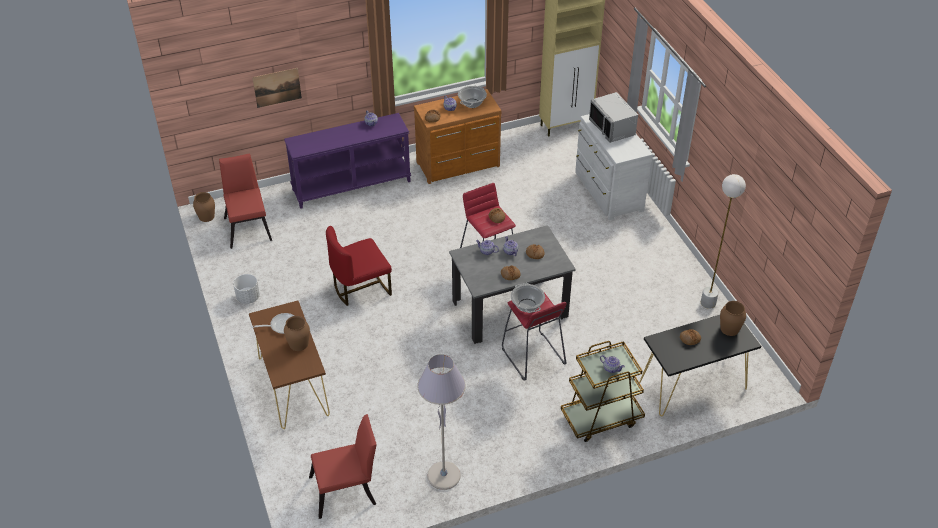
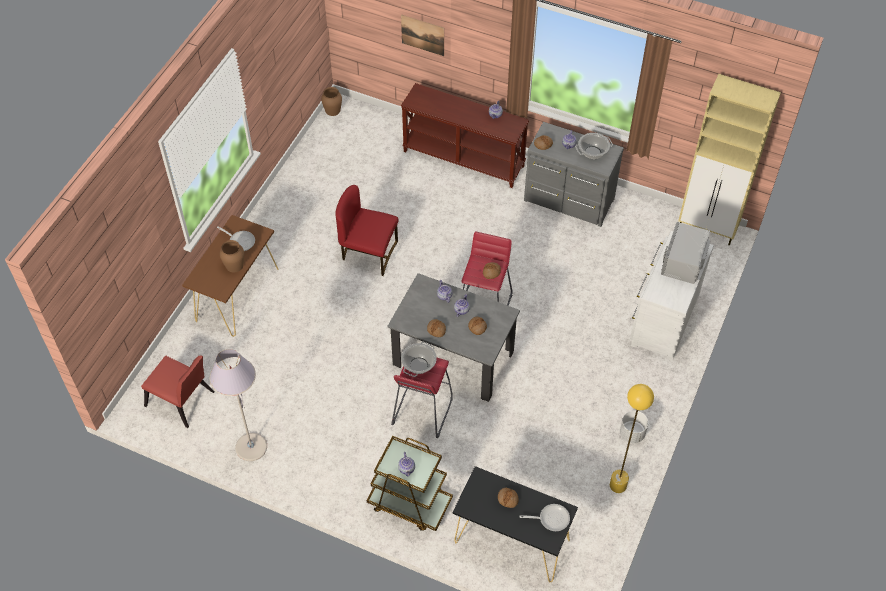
camera: 45 degrees right, 10 degrees up
(248, 226) = (351, 140): red chair -> none
(248, 297) = (286, 200): white planter -> white planter (632, 433)
(351, 185) = (464, 158): purple console table -> brown console table
(459, 165) = (569, 201): brown dresser -> grey dresser
(708, 303) = (618, 485): white floor lamp -> yellow floor lamp
(729, 329) = (551, 518): brown vase -> frying pan

